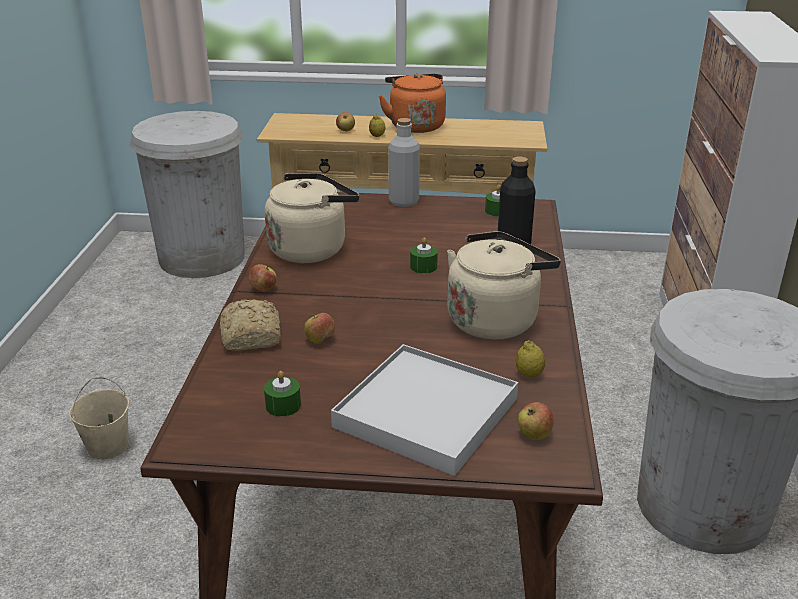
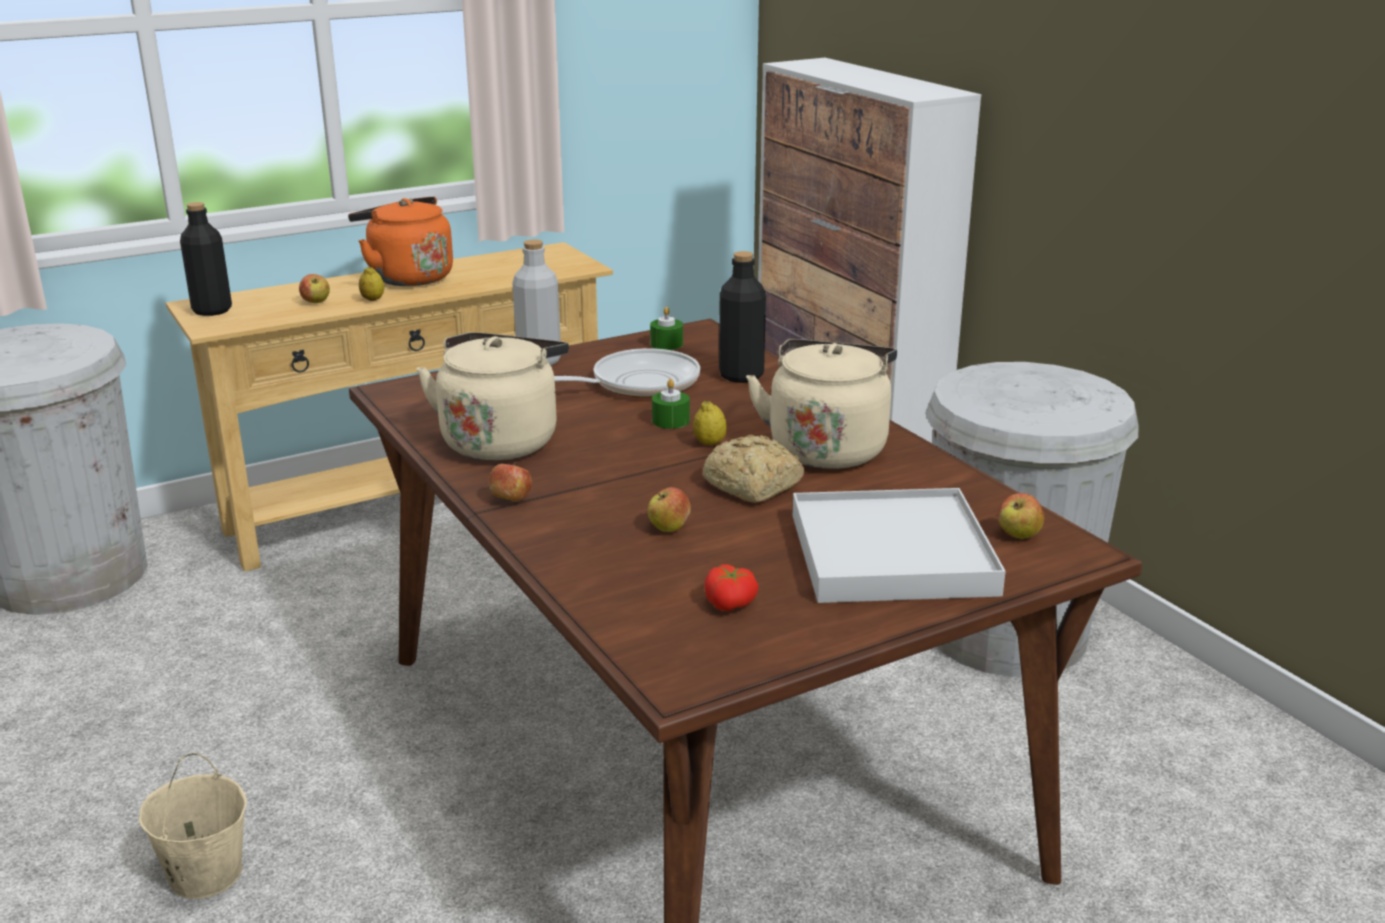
camera: 35 degrees left, 5 degrees down
(250, 338) = (580, 553): bread -> bread (753, 487)
(283, 405) = (731, 603): green candle -> tomato
(288, 123) = (212, 310): none -> black bottle
(438, 234) = (636, 384): none -> frying pan
(529, 374) = (935, 486): lemon -> lemon (709, 443)

